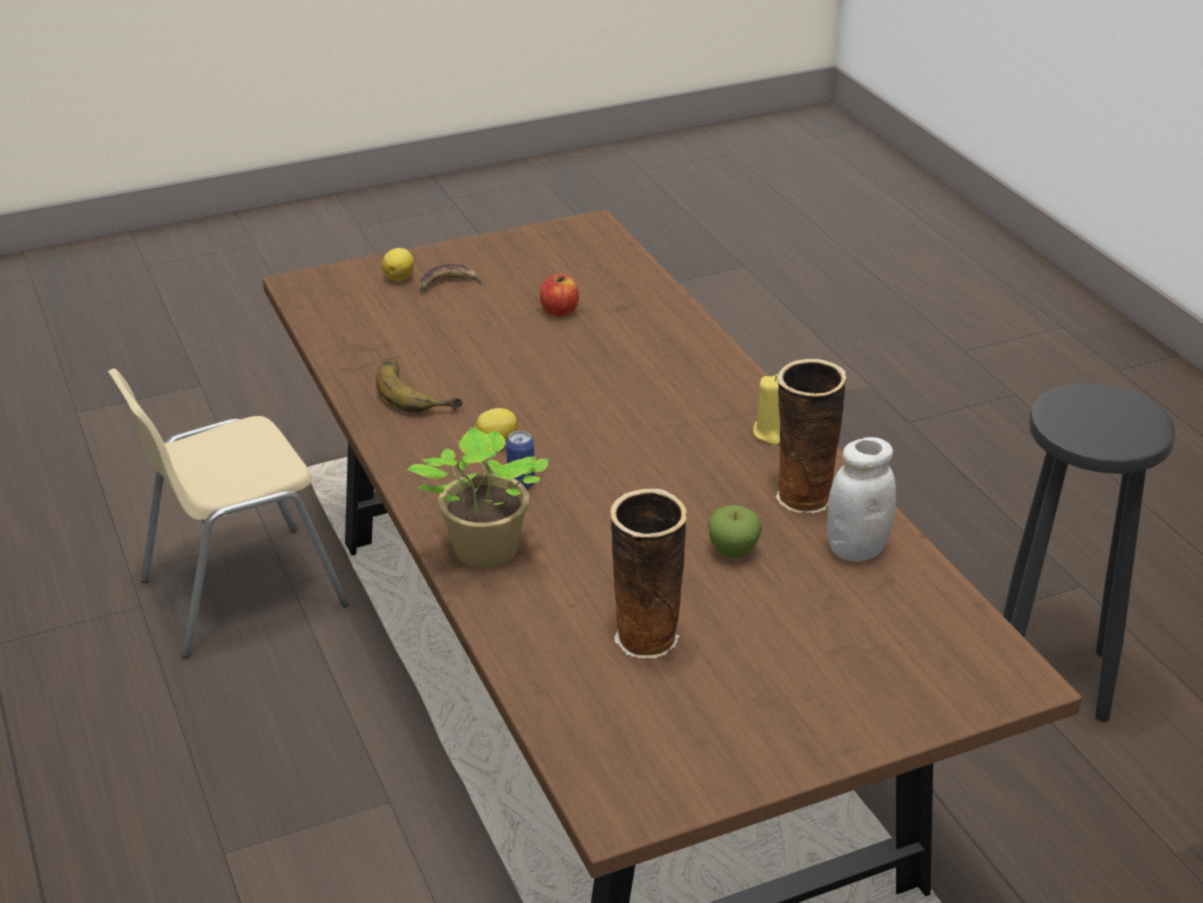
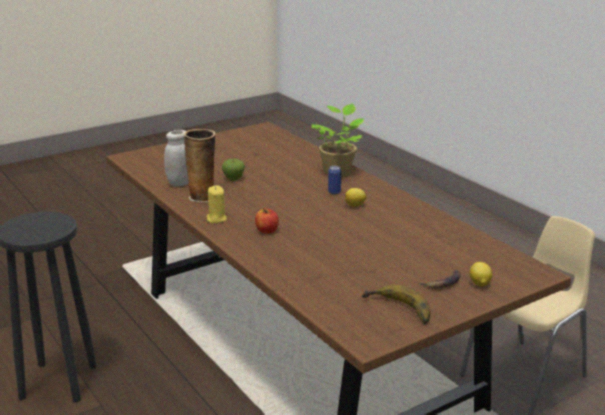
camera: 170 degrees right, 10 degrees down
(419, 391) = (410, 222): banana -> banana (397, 310)
(559, 311) = (358, 271): apple -> apple (267, 231)
(646, 640) = (264, 156): vase -> none

